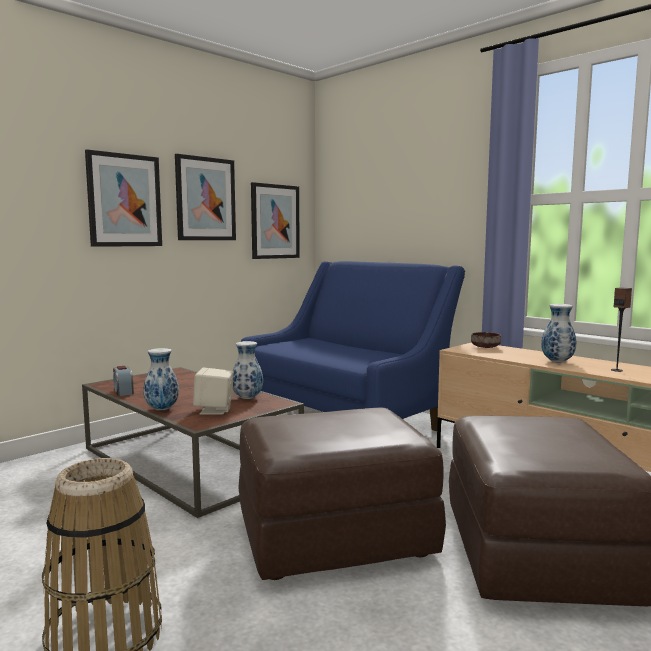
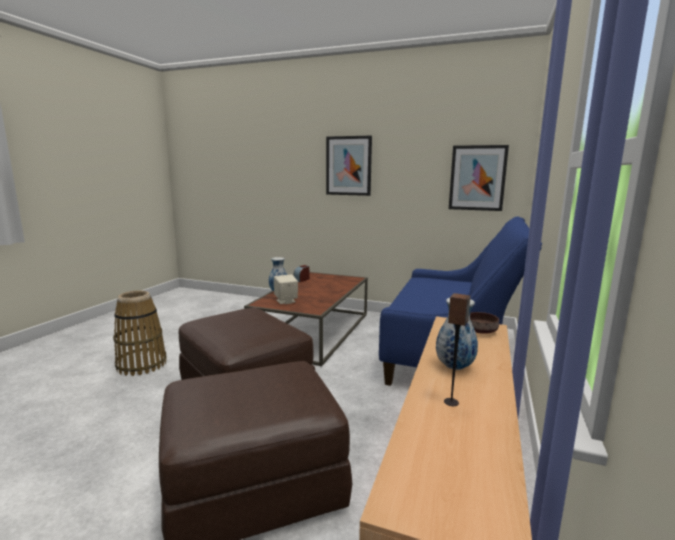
camera: 65 degrees right, 5 degrees up
(205, 199) = (408, 162): picture -> none
(248, 398) = (317, 302): vase -> none

